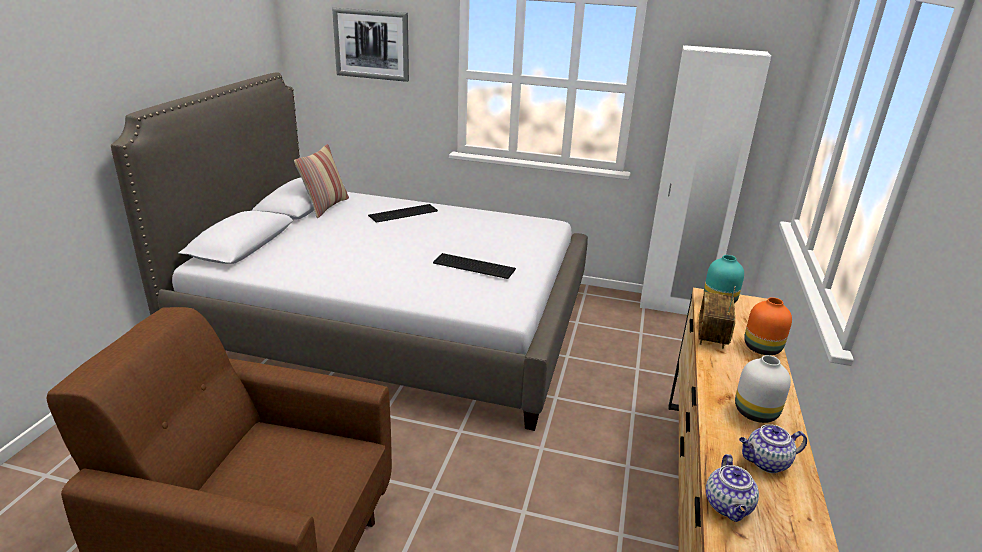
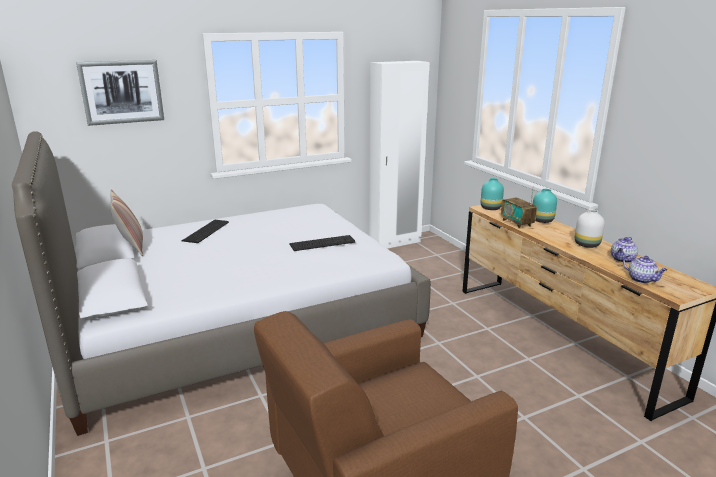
camera: 40 degrees left, 5 degrees down
(763, 348) = (543, 220): orange vase -> turquoise vase

